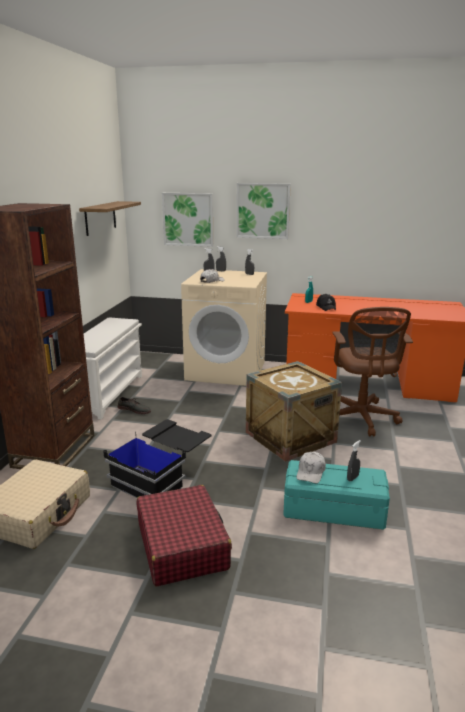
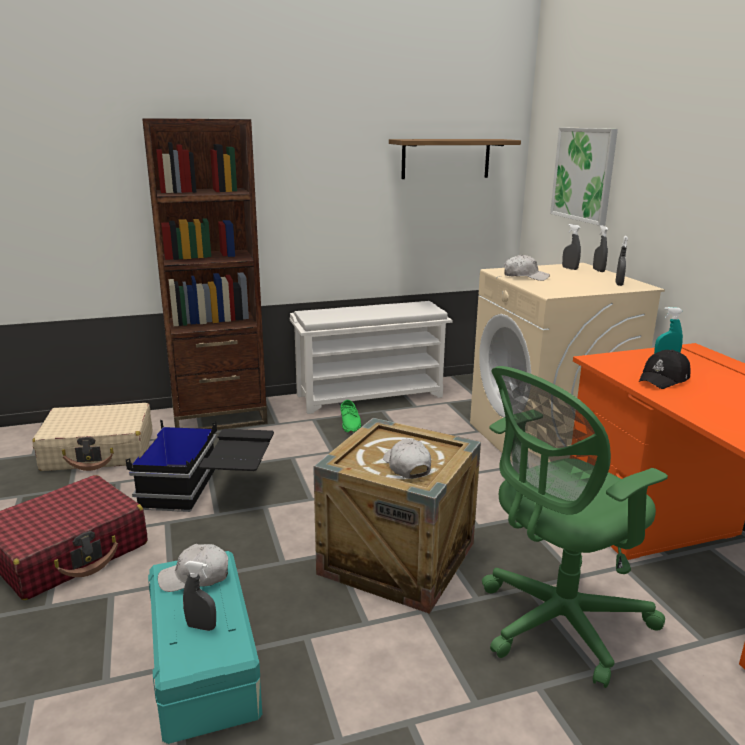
camera: 60 degrees right, 0 degrees up
(134, 409) = (350, 422): grey shoe -> green shoe
(263, 210) = (679, 165): picture -> none
(305, 380) = (406, 466): none -> white cap
(361, 419) = (556, 624): brown office chair -> green office chair

